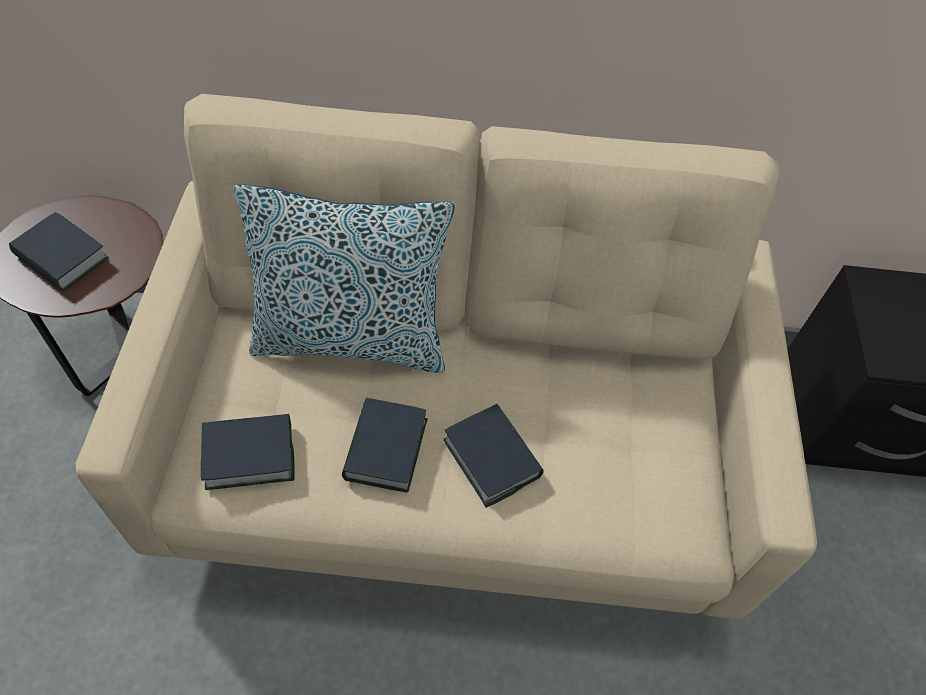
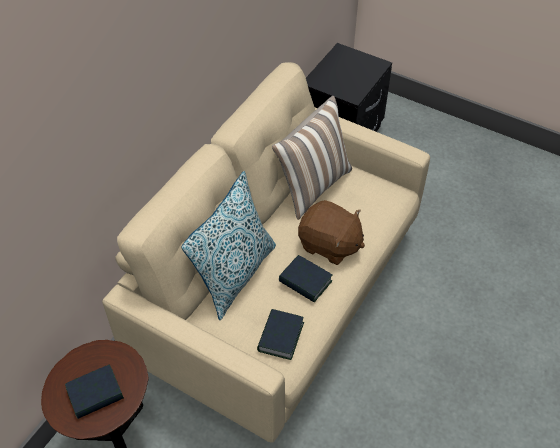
camera: 60 degrees left, 5 degrees down
(492, 458) = (329, 245): book -> brown plush toy
(613, 379) = (312, 186): none -> pillow

